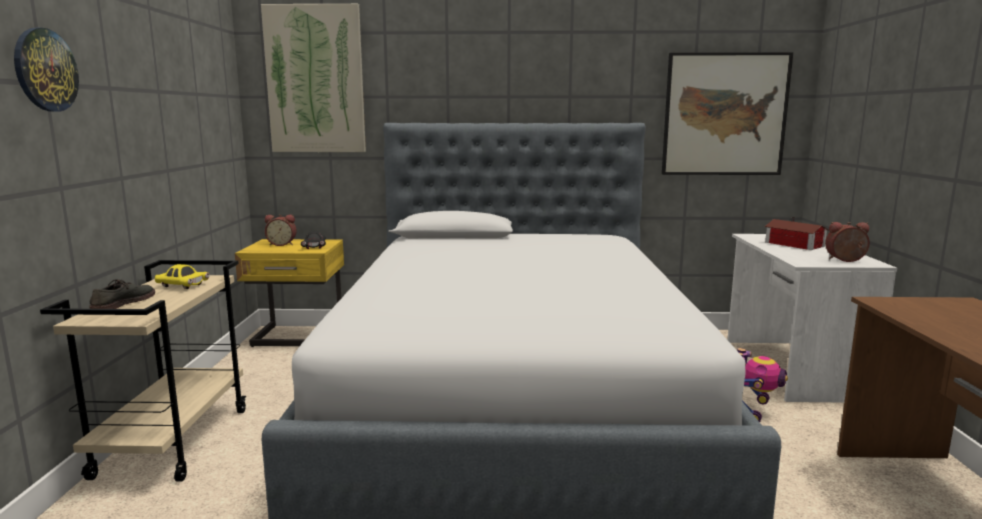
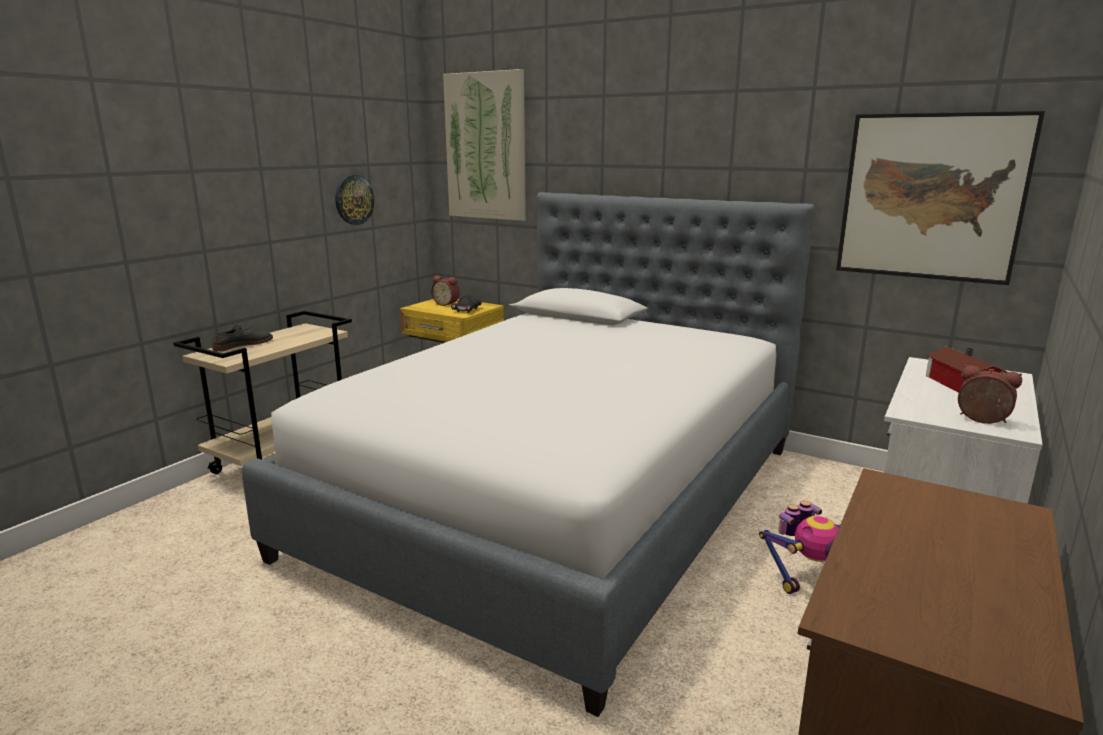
camera: 30 degrees right, 5 degrees up
(45, 70) = (190, 161): wall clock -> wall clock (354, 200)
(182, 286) = (299, 336): yellow toy car -> none

